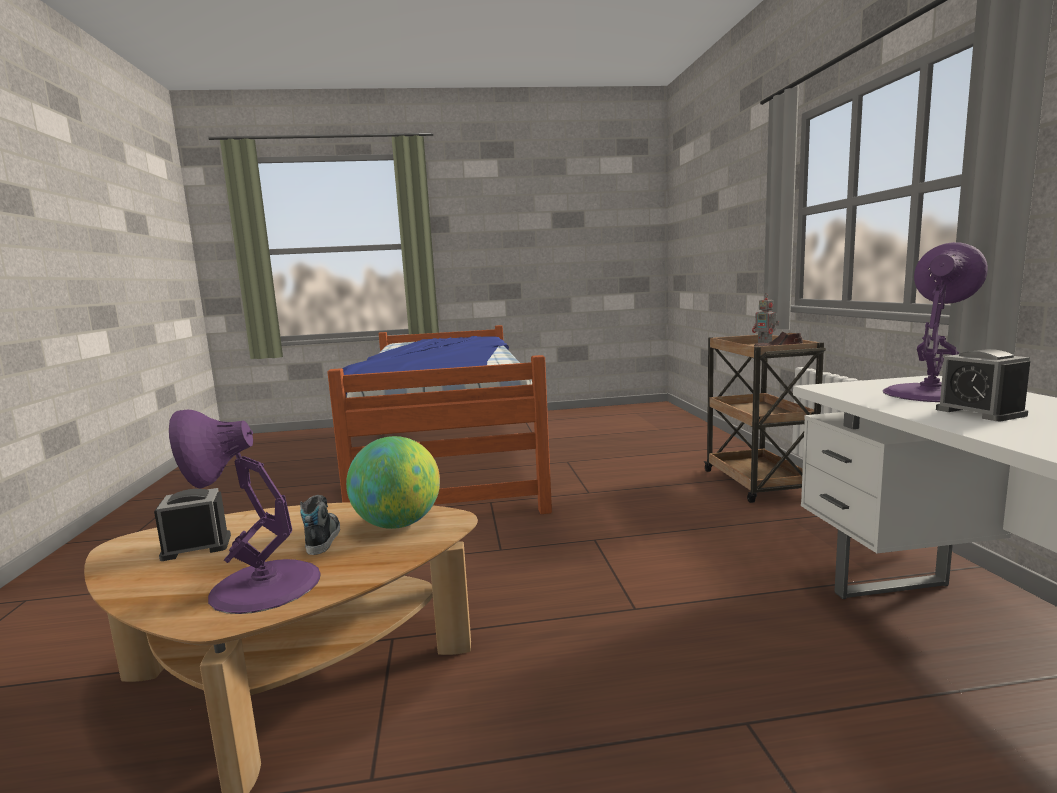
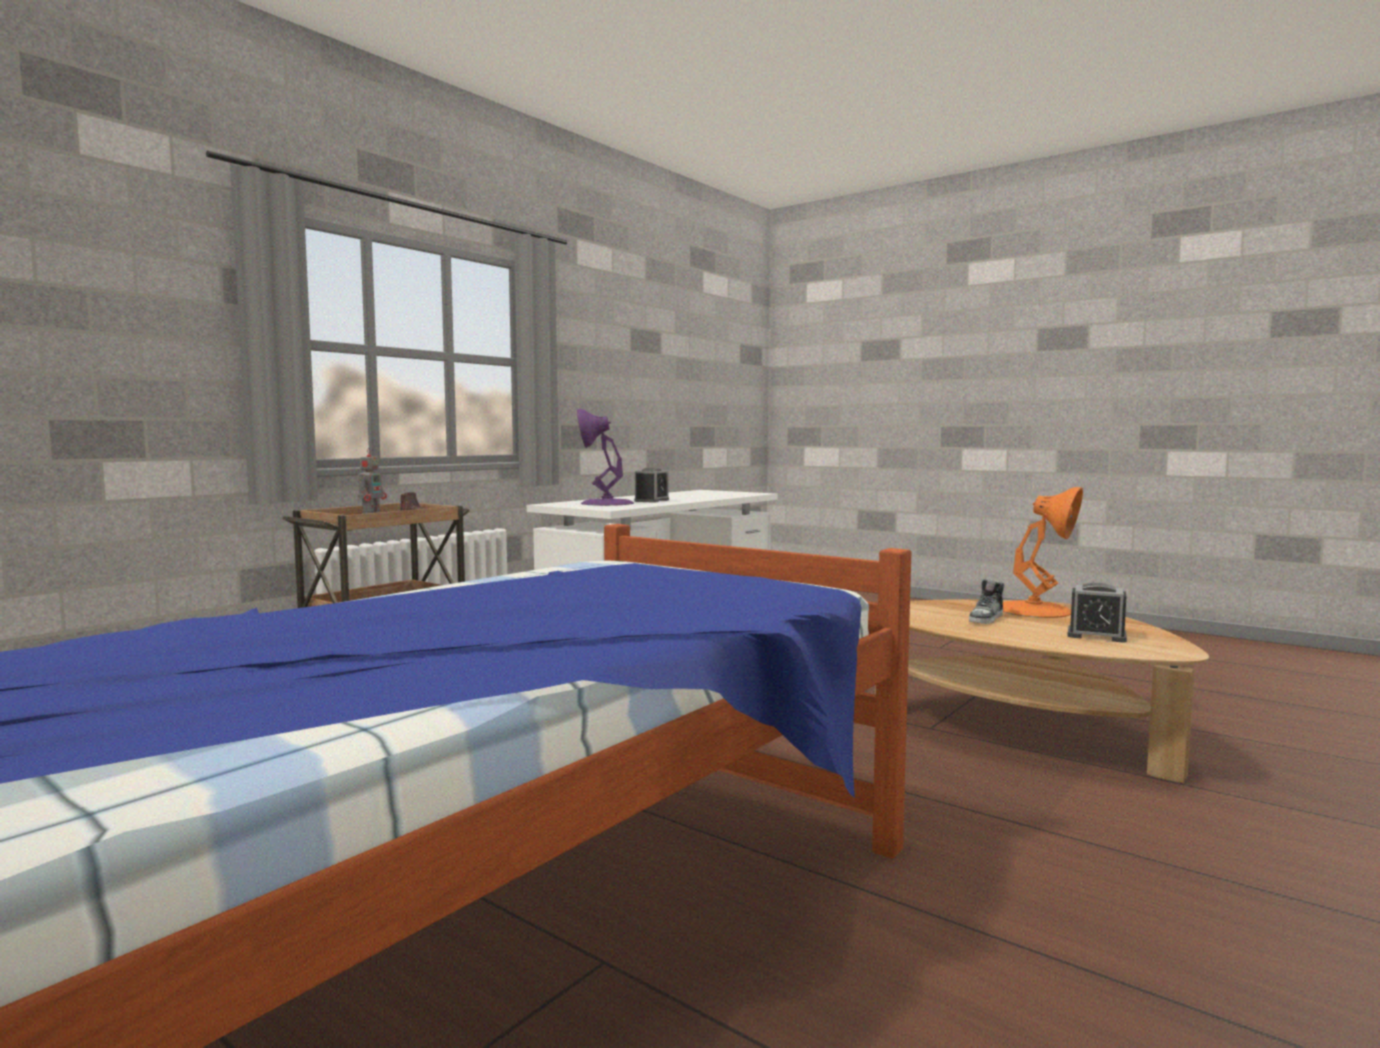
camera: 135 degrees left, 5 degrees down
(263, 586) = (1035, 610): purple table lamp -> orange table lamp
(398, 524) = (922, 613): globe -> none

